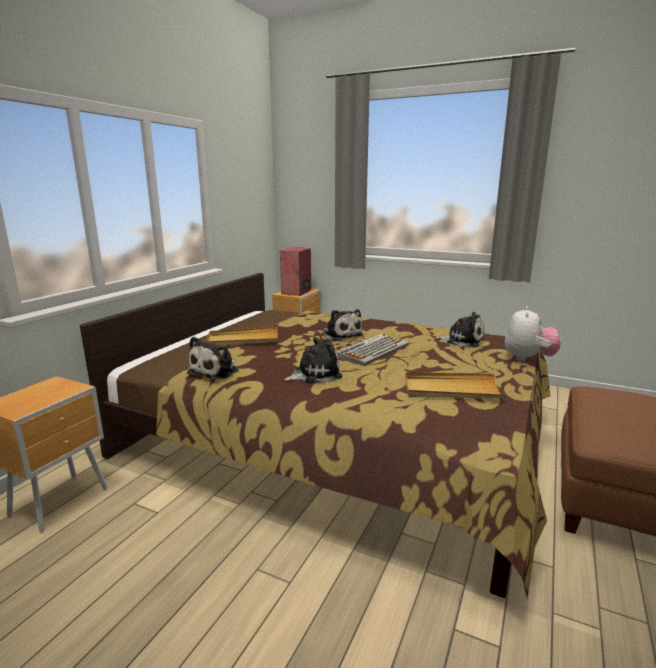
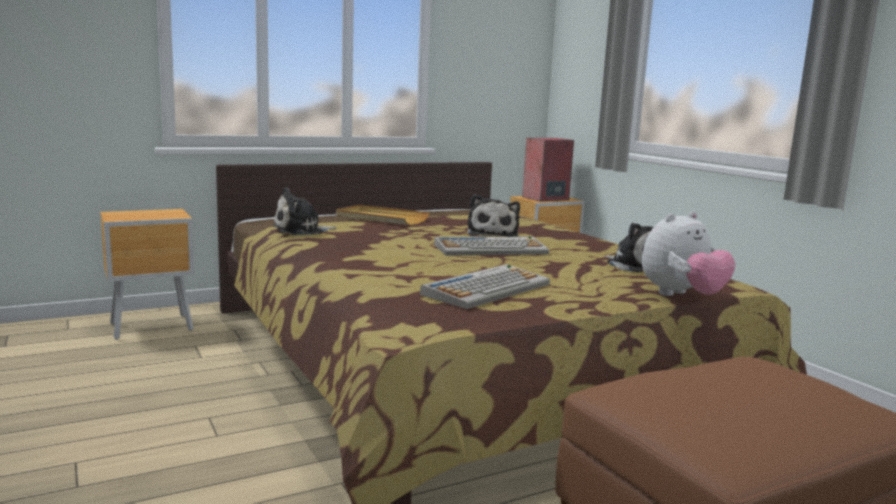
camera: 35 degrees right, 5 degrees down
(315, 374) = (380, 250): plush toy -> none
(451, 389) = (487, 289): beige tray -> keyboard

